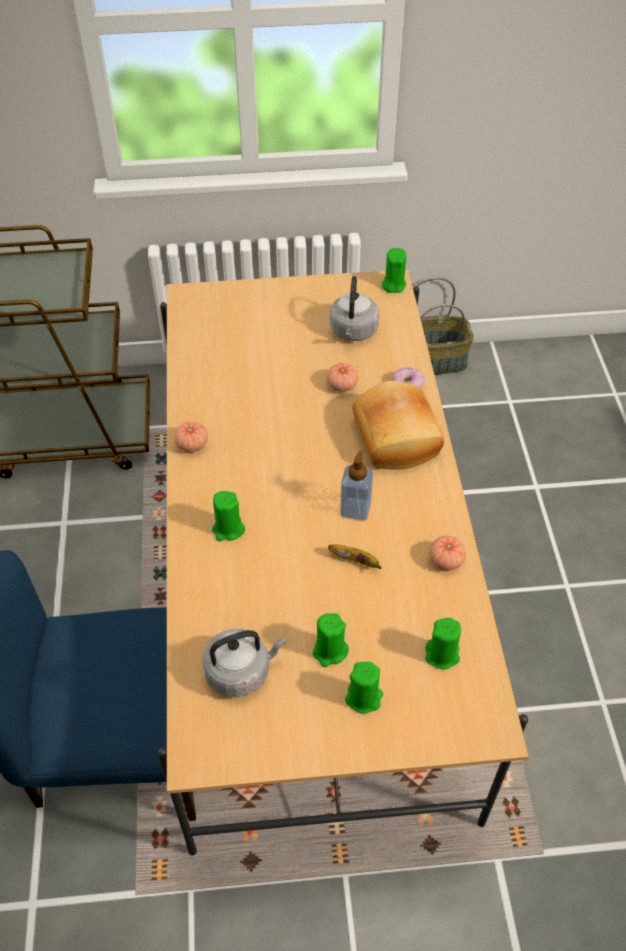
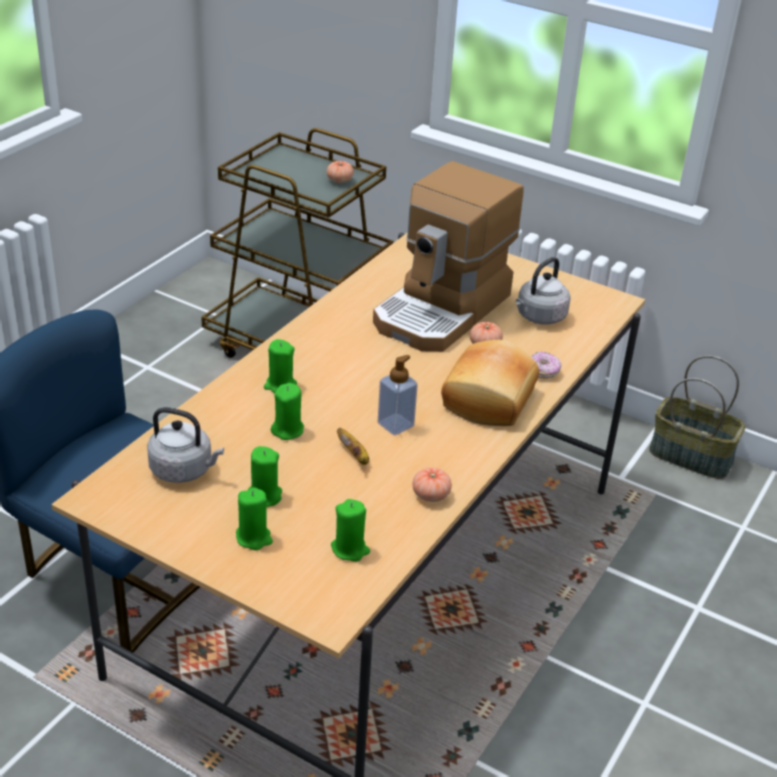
camera: 35 degrees right, 15 degrees down
(192, 444) = (316, 324): tomato -> tomato (339, 180)
(277, 368) = (443, 311): none -> coffee machine
(393, 285) = (616, 303): green candle -> green candle (288, 430)

